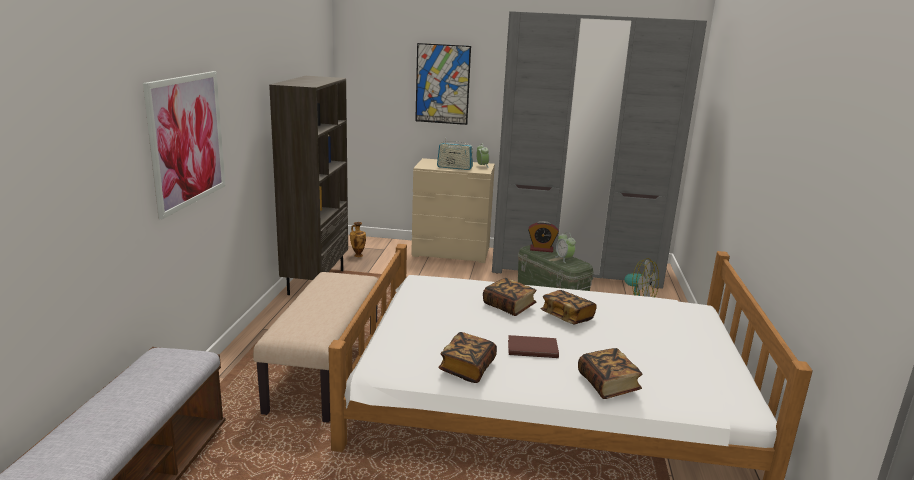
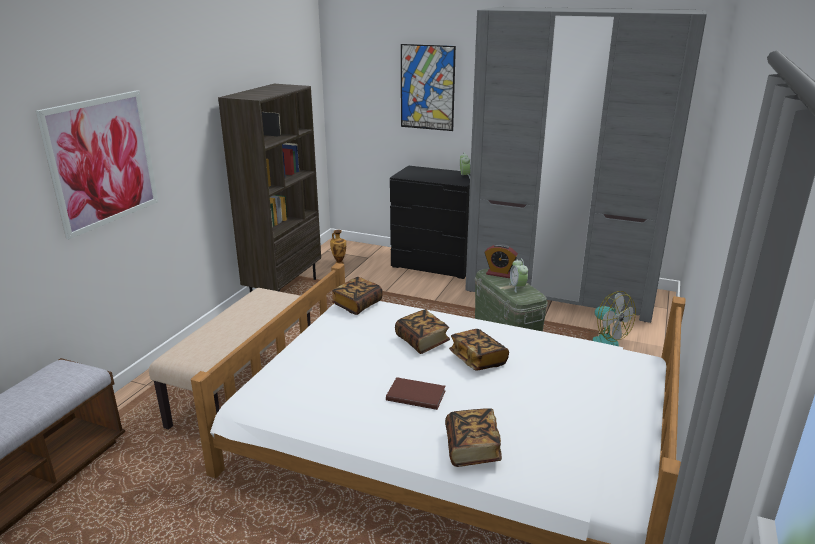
camera: 15 degrees right, 5 degrees up
(451, 252) = (434, 265): beige dresser -> black dresser
(454, 167) = (433, 178): radio -> none
(467, 368) = (333, 412): book -> book (357, 304)

